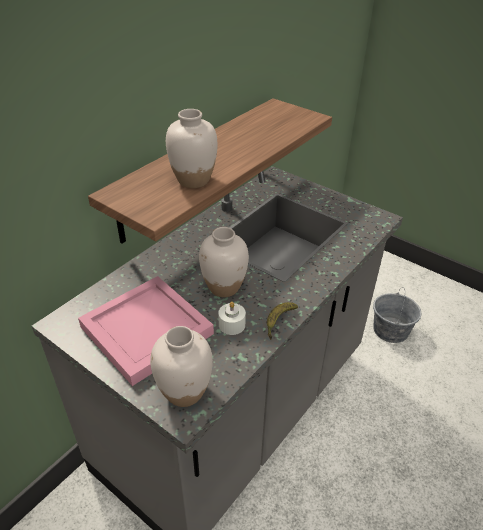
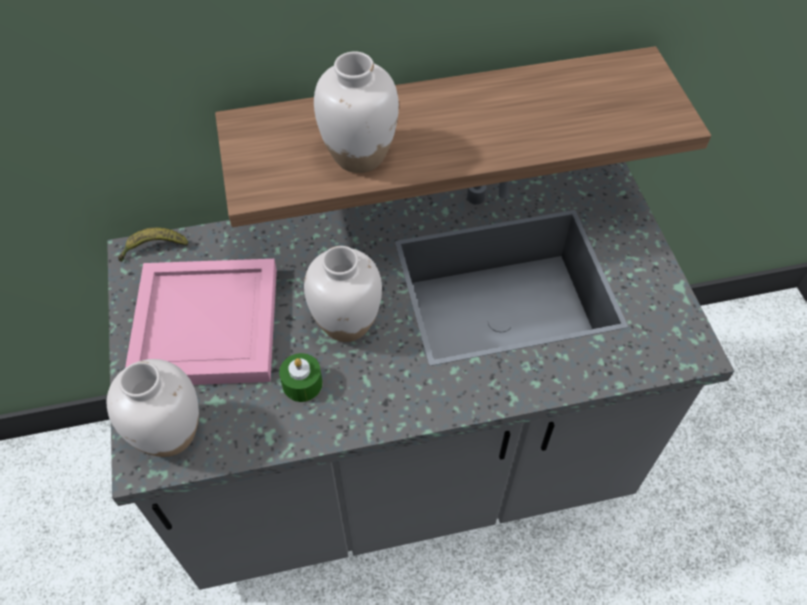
camera: 40 degrees right, 15 degrees up
(232, 325) = (302, 384): white candle -> green candle
(279, 322) = (360, 420): banana -> banana (153, 248)
(390, 330) = (720, 504): grey bucket -> none

